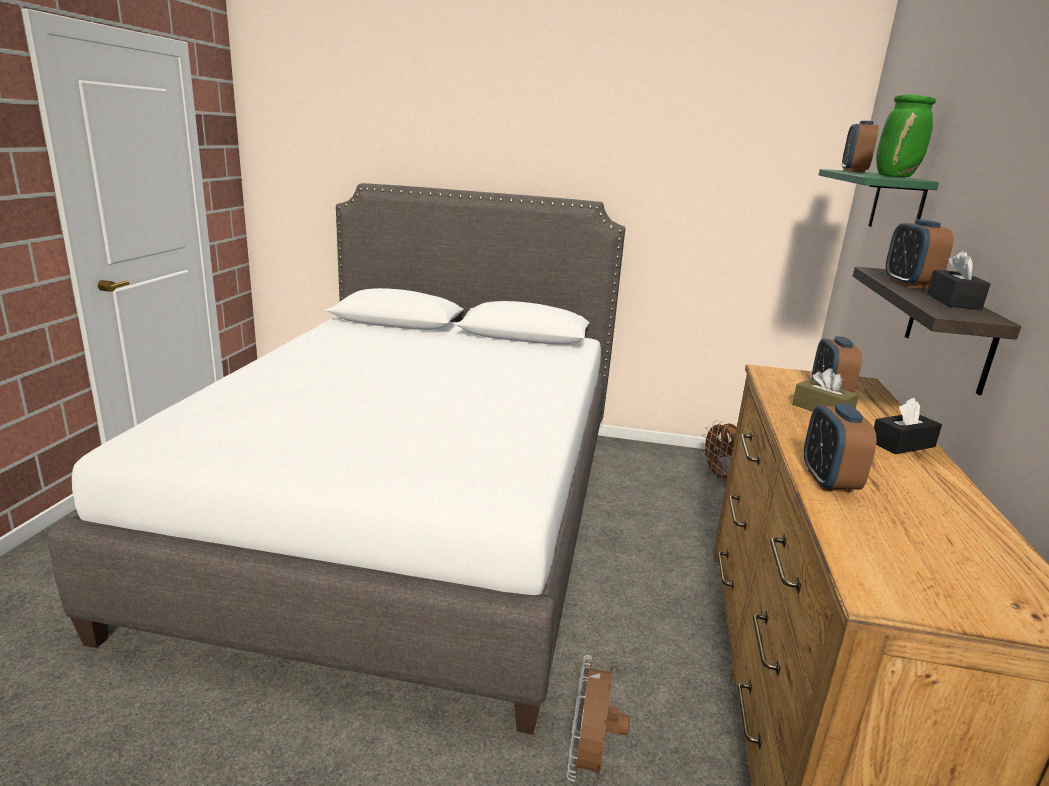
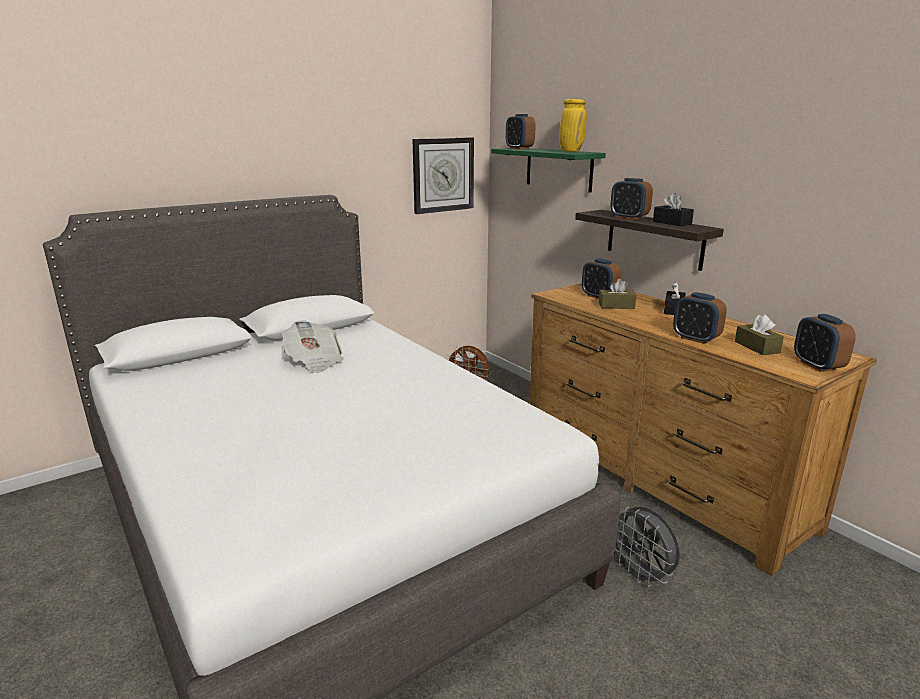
camera: 45 degrees left, 0 degrees up
(466, 359) = (314, 361): none -> newspaper
(589, 762) = (641, 575): brown fan -> grey fan
(768, 201) = (443, 175): none -> wall clock
(895, 176) = (570, 151): green vase -> yellow vase
(905, 532) = (757, 347): none -> brown tissue box
(949, 601) = (817, 365): none -> alarm clock

